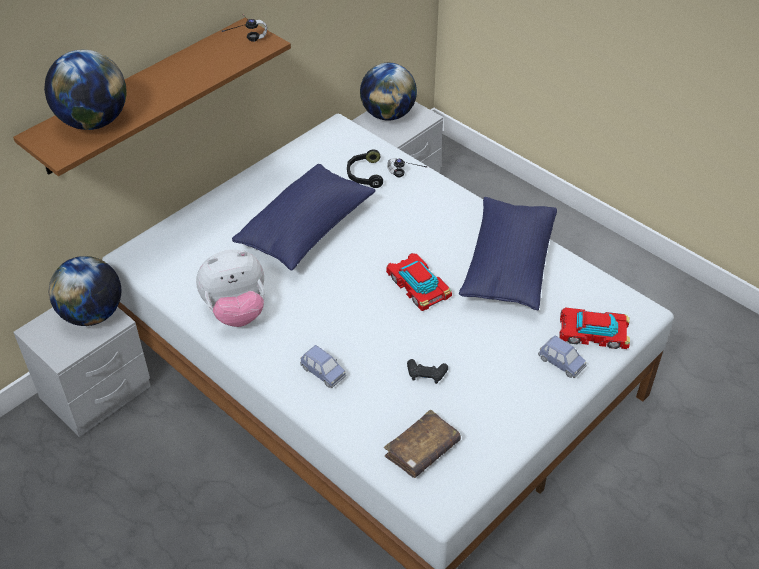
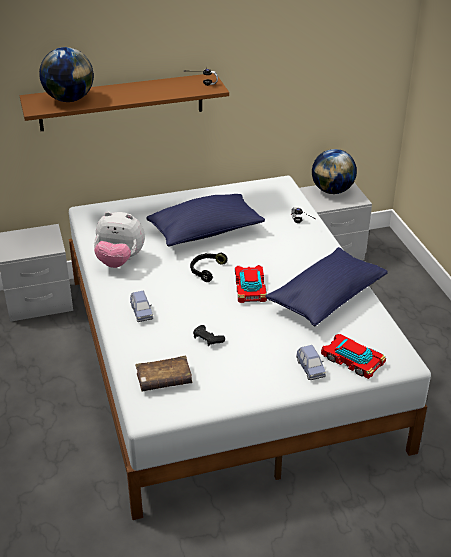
camera: 30 degrees right, 10 degrees down
(92, 314) = (45, 239): globe -> none
(364, 174) = (274, 214): black headphones -> black headphones (206, 270)

